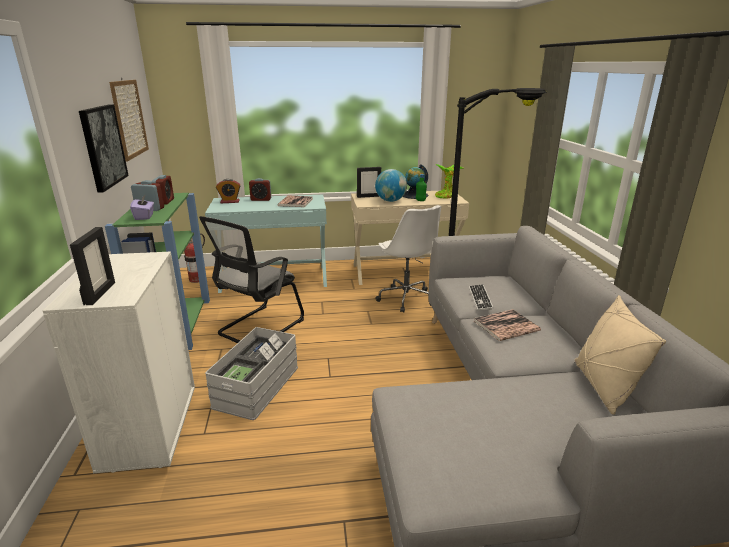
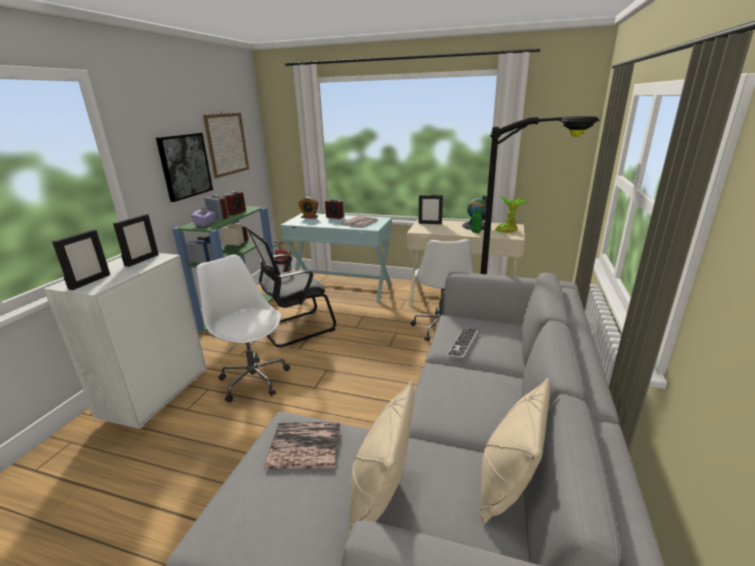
camera: 25 degrees right, 0 degrees up
(130, 262) = (142, 260): none -> picture frame
(256, 386) = (253, 380): grey storage box -> white office chair
(390, 201) = (445, 229): globe -> none
(506, 326) = (459, 381): book -> book (305, 446)
(530, 419) = (381, 494): none -> beige pillow

